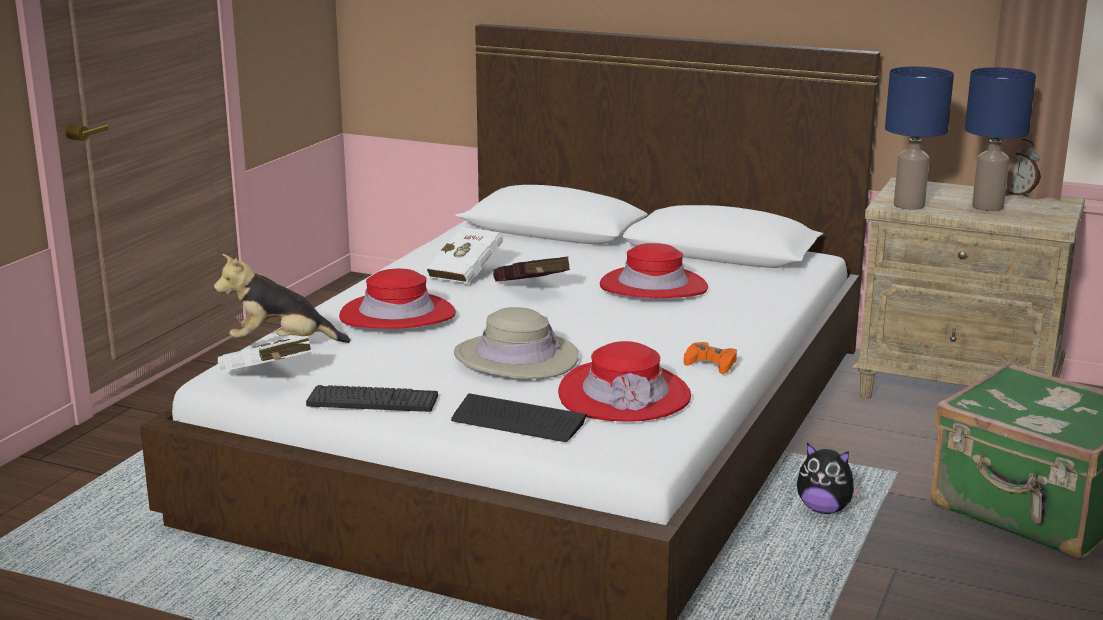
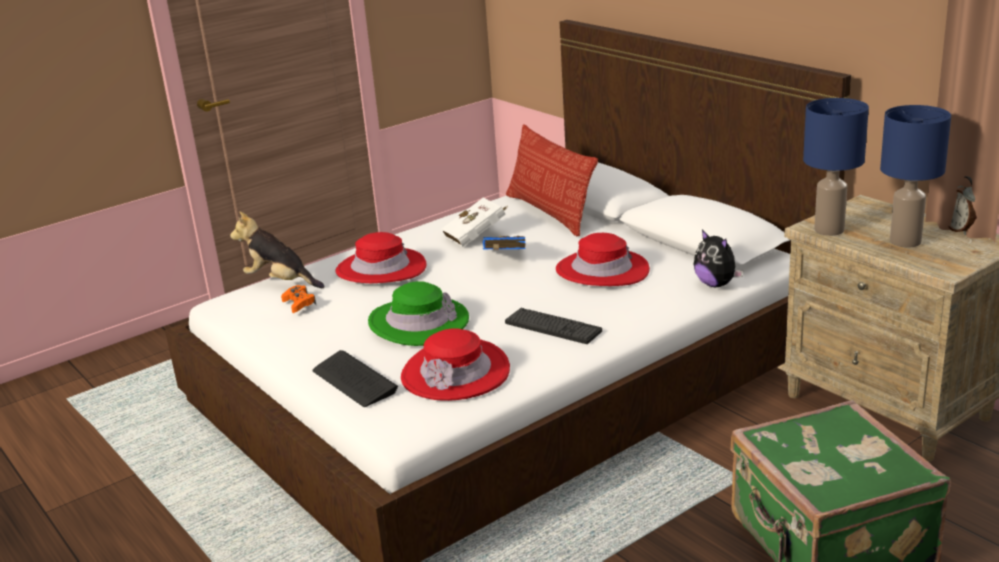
camera: 30 degrees right, 5 degrees up
(267, 378) = (241, 310): white book -> none
(372, 400) = (283, 342): keyboard -> keyboard (553, 327)
(516, 358) = (418, 322): beige hat -> green hat
(521, 243) = (550, 213): none -> pillow
(532, 290) = (504, 260): red book -> blue book
(711, 364) = (555, 356): orange game controller -> orange game controller (299, 303)
(824, 509) = (641, 498): plush toy -> plush toy (716, 284)

